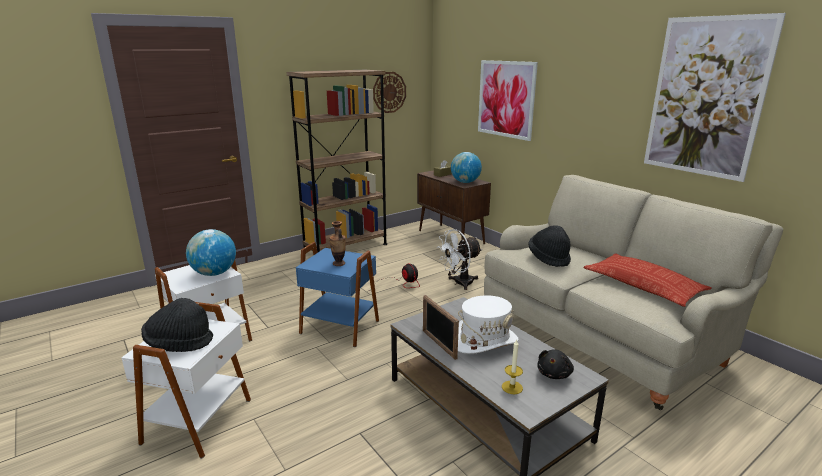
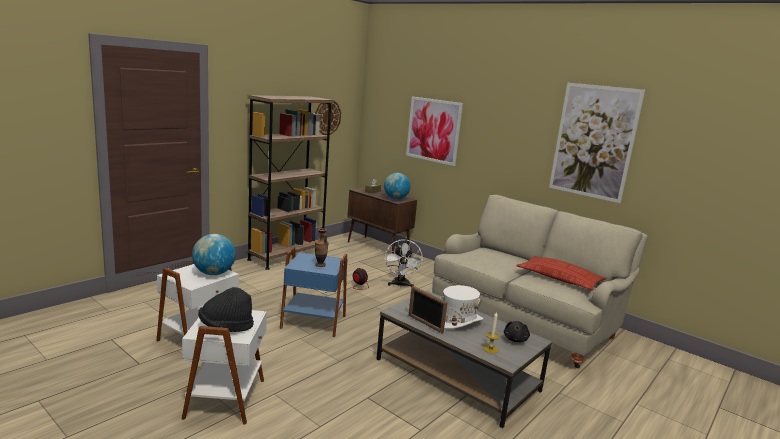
camera: 15 degrees left, 5 degrees down
(459, 283) = (400, 285): white fan -> white fan turned 45 degrees counterclockwise
(549, 258) = (487, 259): black hat -> none

